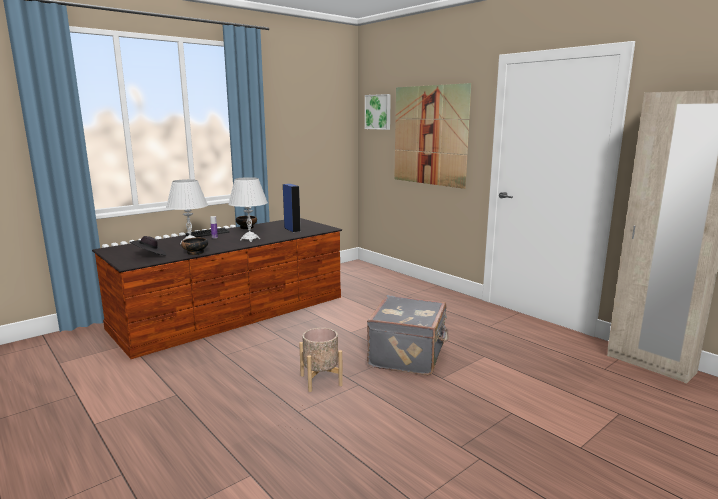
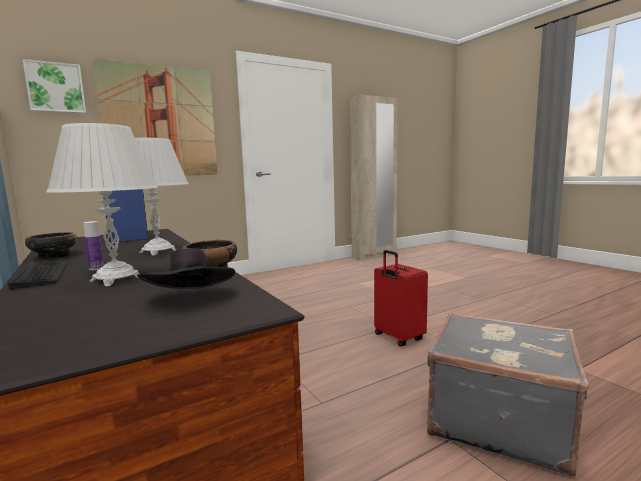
camera: 80 degrees left, 5 degrees down
(320, 380) = (398, 338): beige planter -> red suitcase
(408, 356) = (351, 303): grey suitcase -> grey suitcase (498, 419)

